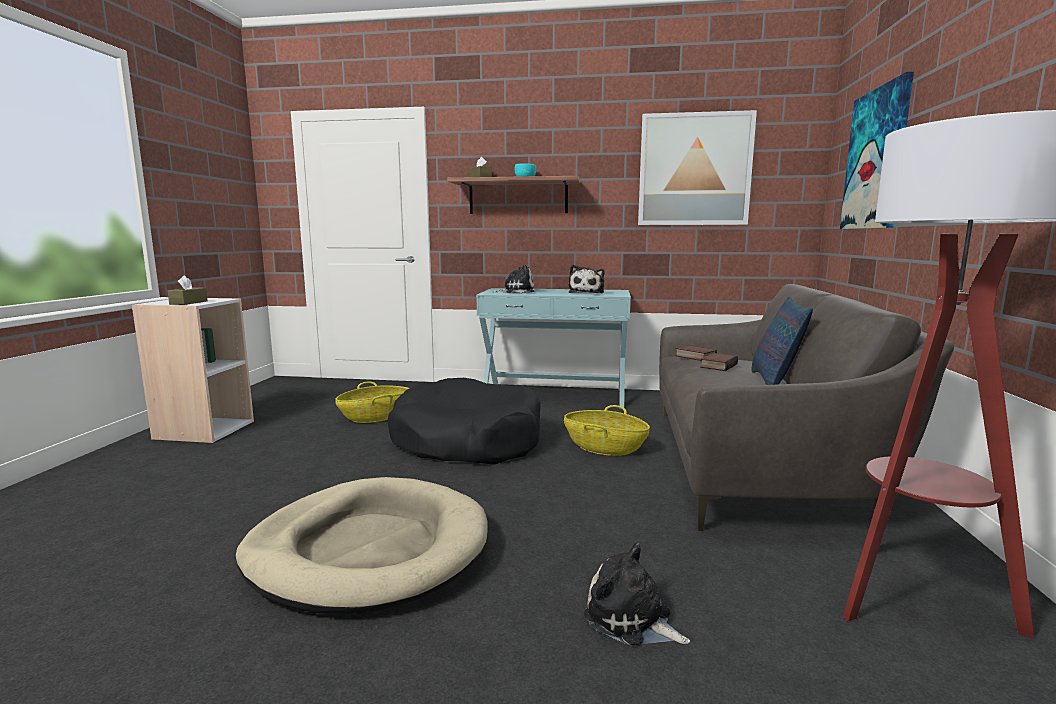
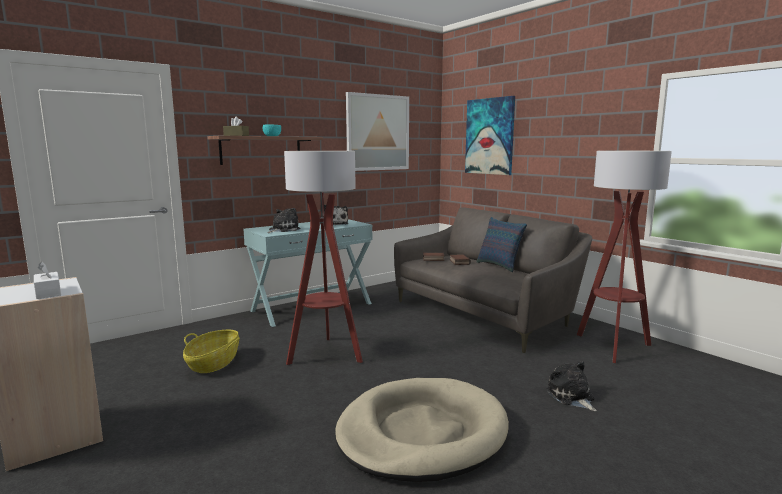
camera: 45 degrees left, 0 degrees up
(188, 302) = (48, 292): brown tissue box -> white tissue box
(466, 440) = (325, 354): black dog bed -> floor lamp
(604, 447) = (410, 330): basket -> none
(631, 619) = (571, 397): plush toy -> plush toy turned 75 degrees clockwise

